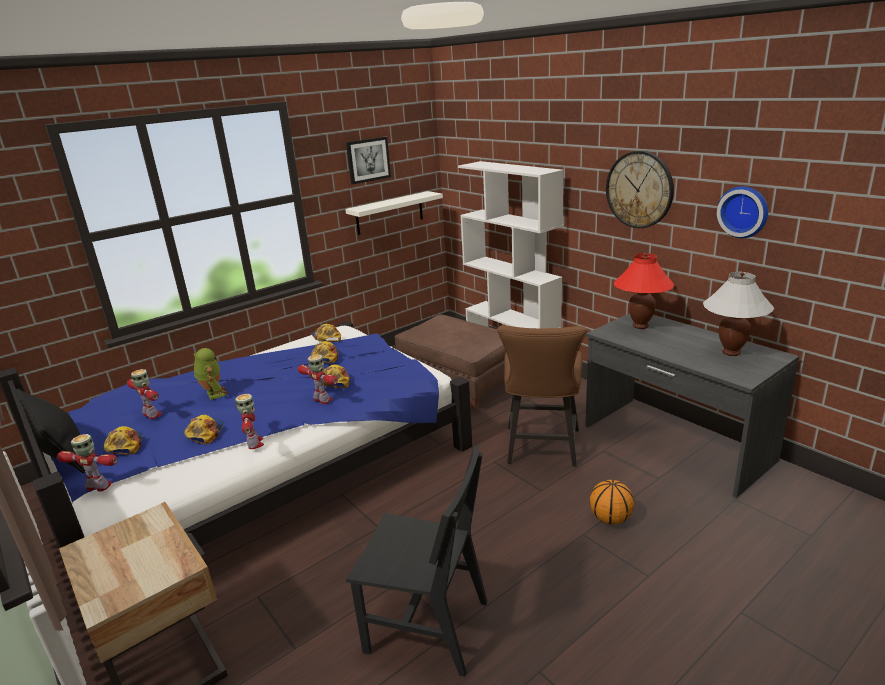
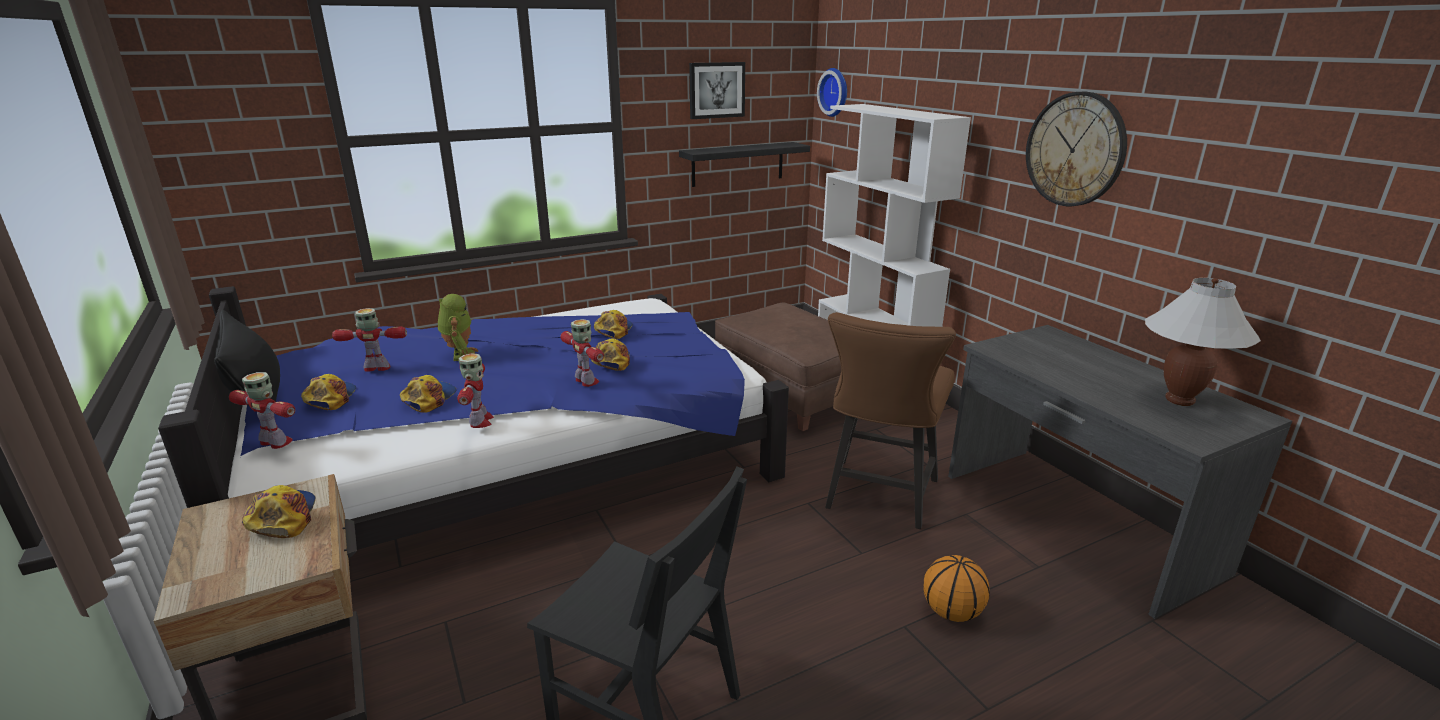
camera: 10 degrees right, 0 degrees up
(152, 415) = (378, 368): toy robot -> toy robot turned 60 degrees counterclockwise
(326, 338) = (624, 309): cap -> cap (282, 517)
(389, 213) = (738, 164): white shelf -> black shelf
(640, 326) = (1047, 346): red table lamp -> none
(744, 211) = (1233, 188): wall clock -> wall clock (835, 92)

